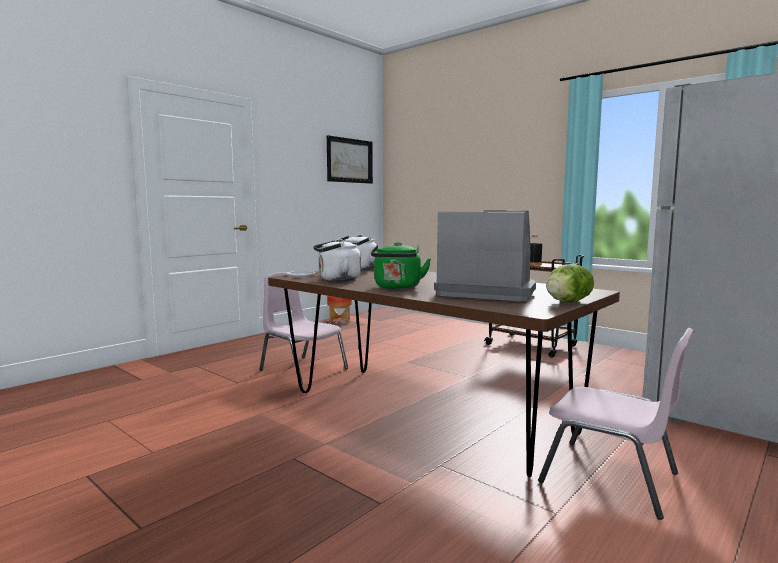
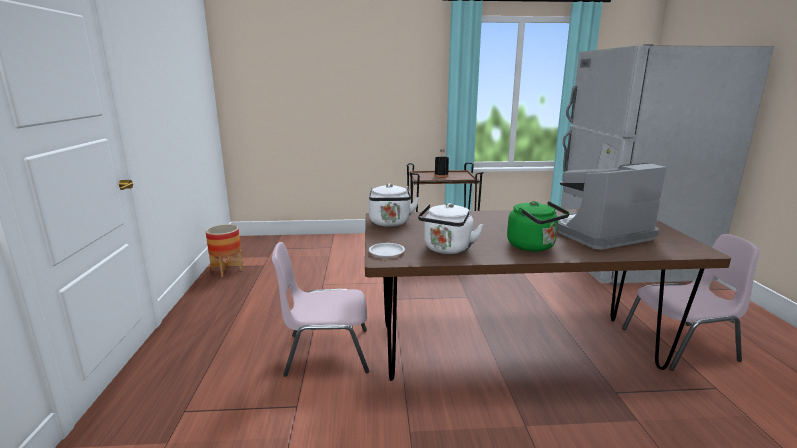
camera: 45 degrees left, 10 degrees up
(349, 160) = (191, 65): picture -> none
(567, 302) = (667, 231): lettuce -> none

